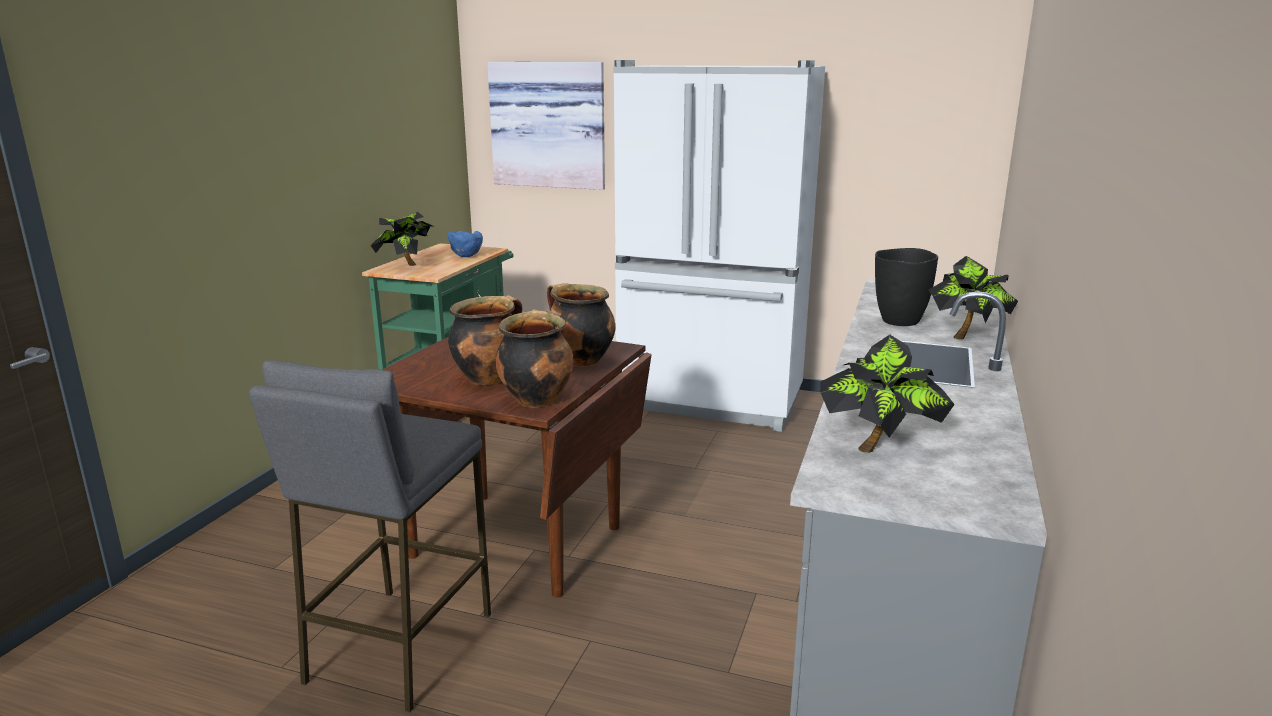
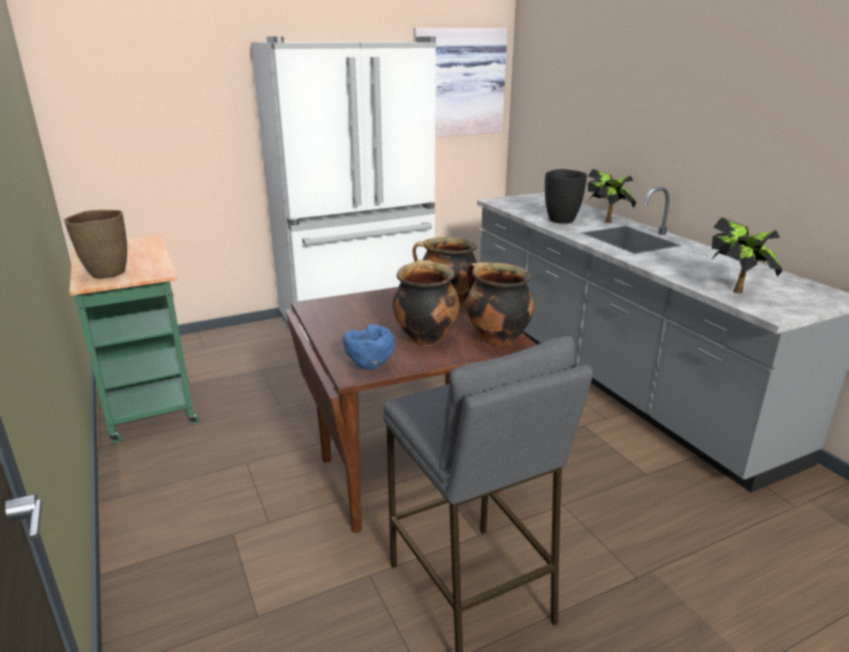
camera: 45 degrees left, 5 degrees up
(407, 266) = (106, 274): potted plant -> brown vase
(466, 256) = (141, 250): blue bowl -> blue bowl (369, 366)
(549, 125) = (146, 105): picture -> picture (457, 82)

